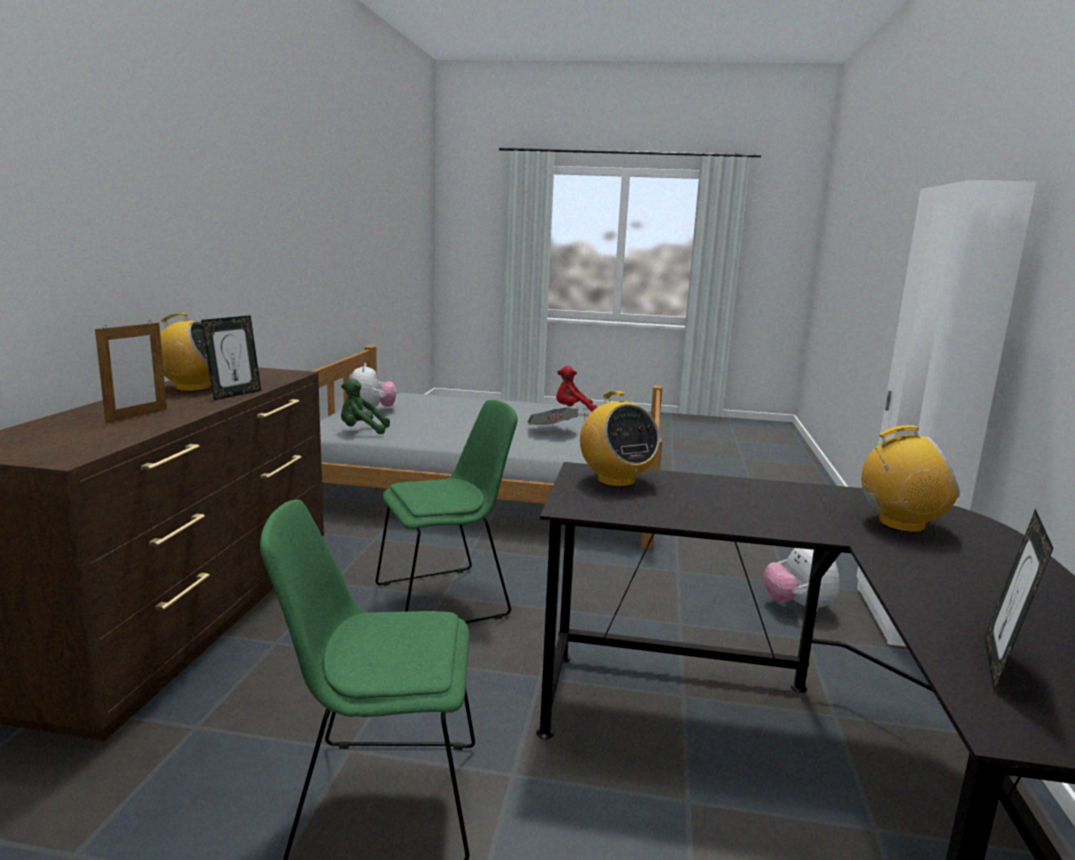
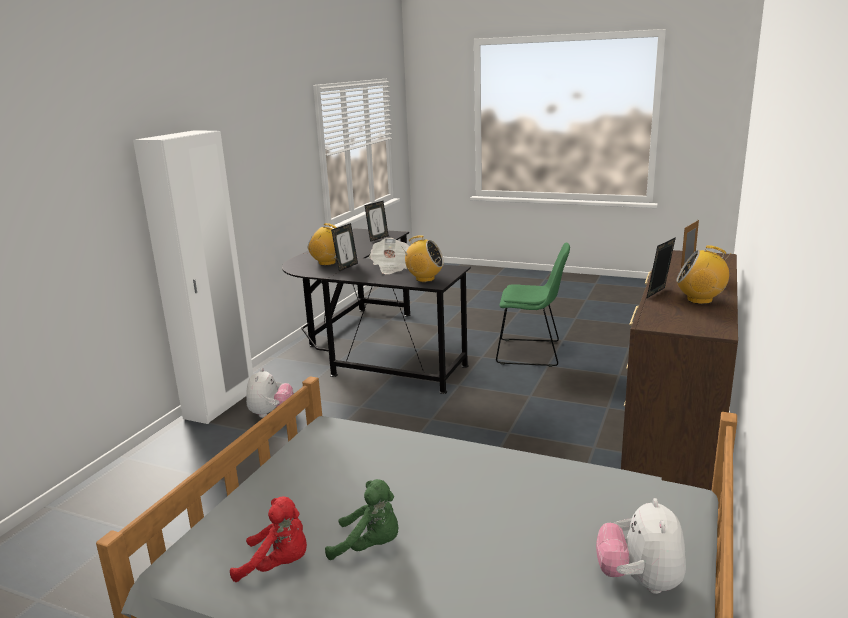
camera: 165 degrees left, 5 degrees up
(361, 431) = (620, 491): green plush toy -> green plush toy (369, 546)
(447, 599) = (506, 430): green chair -> none
(551, 431) = (363, 484): newspaper -> newspaper (391, 267)
(615, 481) = (424, 279): radio -> radio turned 120 degrees clockwise
(830, 512) = (346, 267): none -> picture frame

